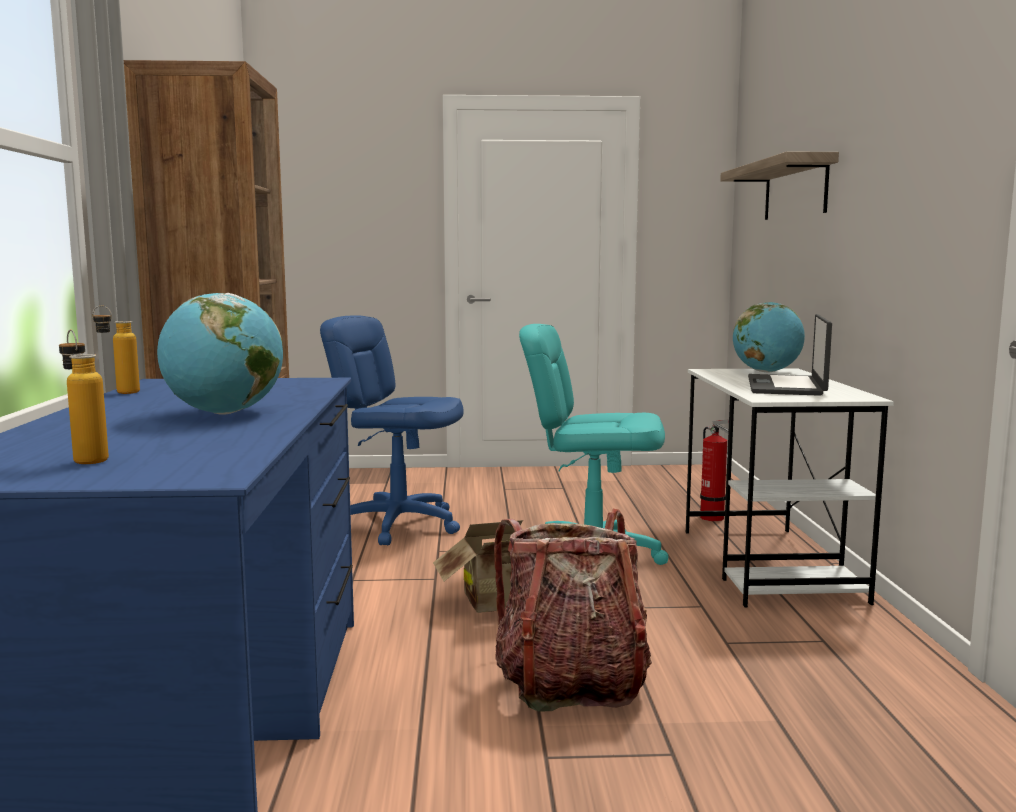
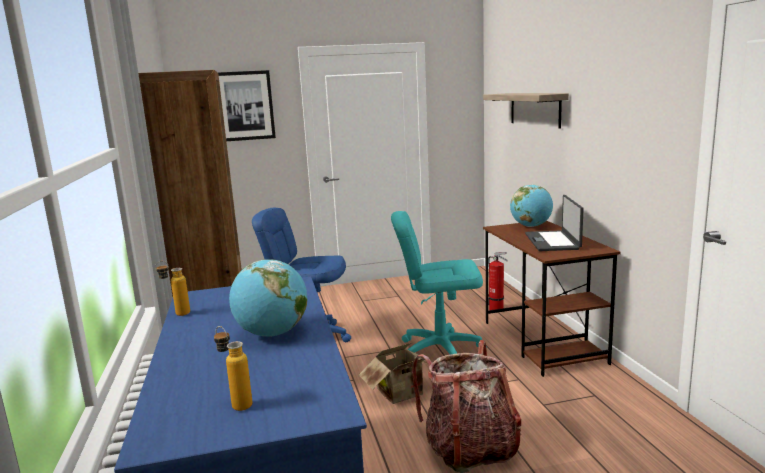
camera: 10 degrees left, 5 degrees up
(357, 178) = (244, 106): none -> picture
(769, 565) = (543, 342): white desk -> brown desk

